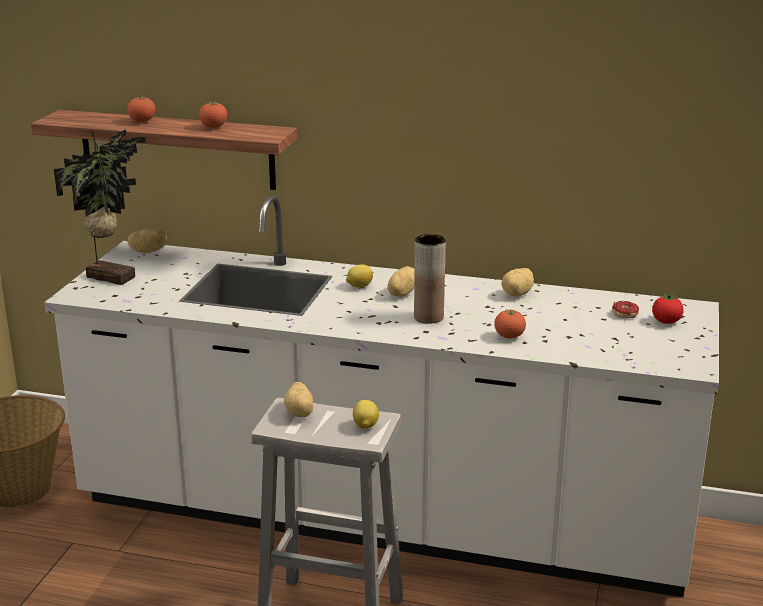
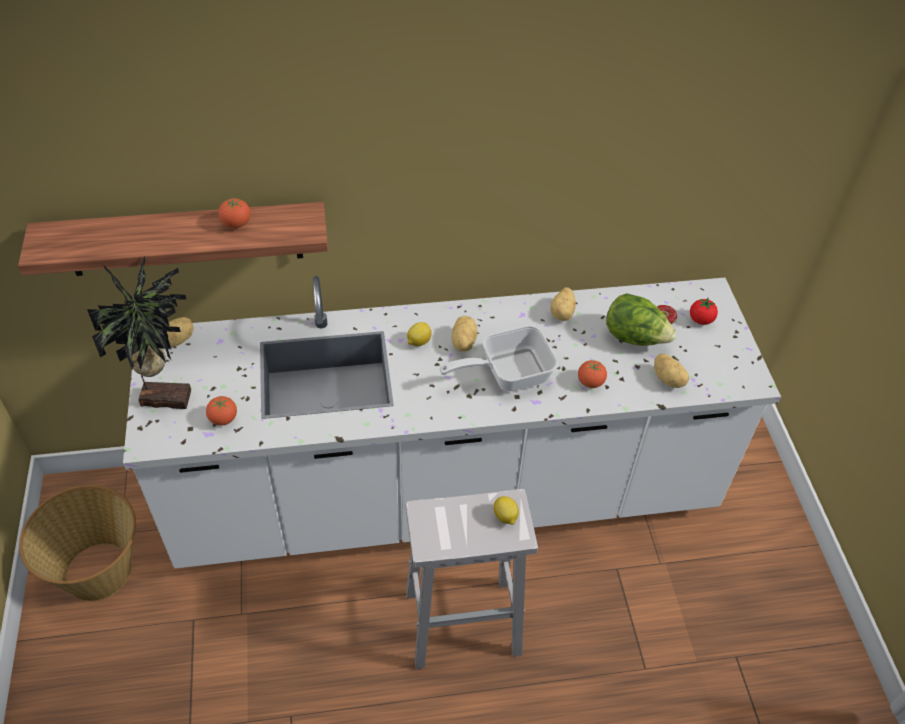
camera: 25 degrees left, 25 degrees up
(142, 121) = (147, 229): tomato -> tomato (223, 419)
(300, 412) = (439, 517): potato -> potato (668, 379)
(428, 317) = (507, 373): brown vase -> frying pan
(582, 320) = (635, 337): none -> lettuce

